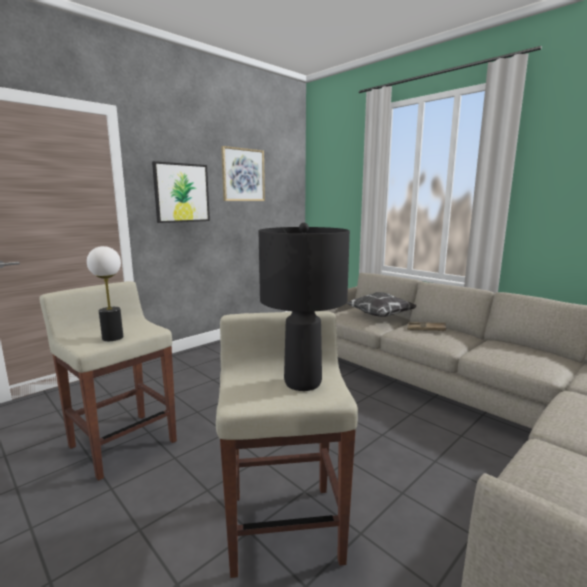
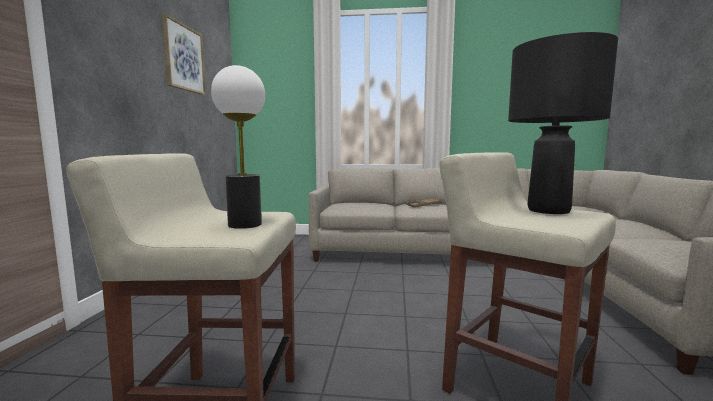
camera: 40 degrees left, 5 degrees down
(181, 193) = (122, 62): picture -> none
(380, 316) = (371, 204): pillow -> none

